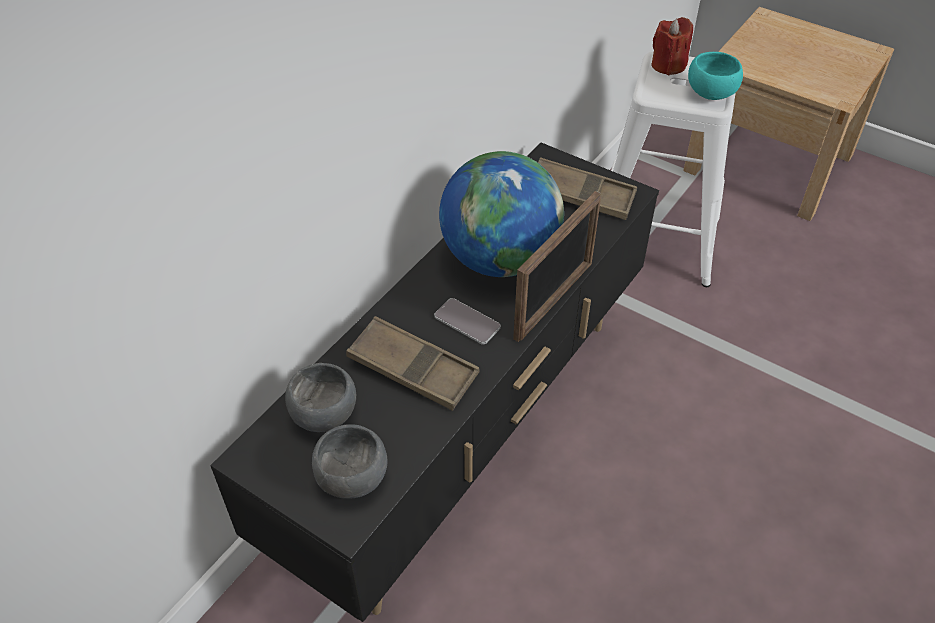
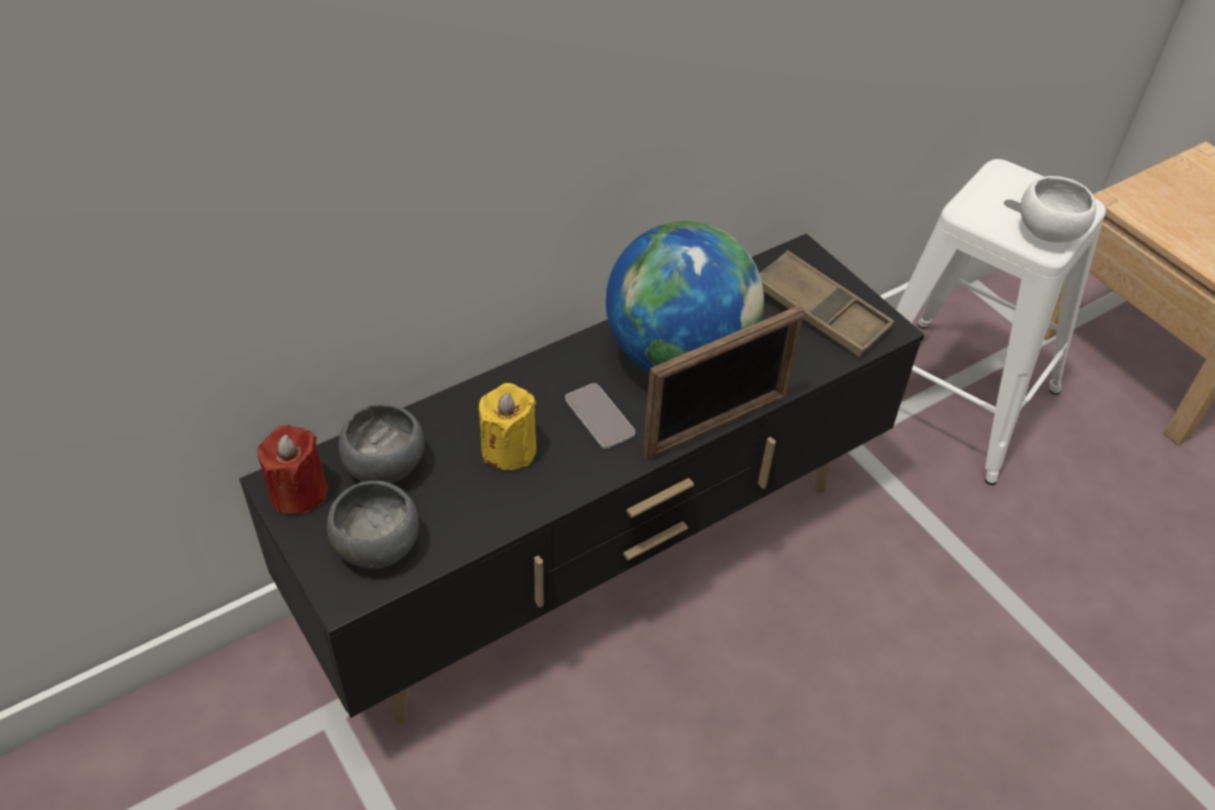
camera: 20 degrees right, 0 degrees up
(413, 369) = (509, 449): brown tray -> yellow candle
(668, 65) = (1011, 182): red candle -> red candle (298, 492)
(710, 94) = (1047, 232): turquoise bowl -> white bowl

